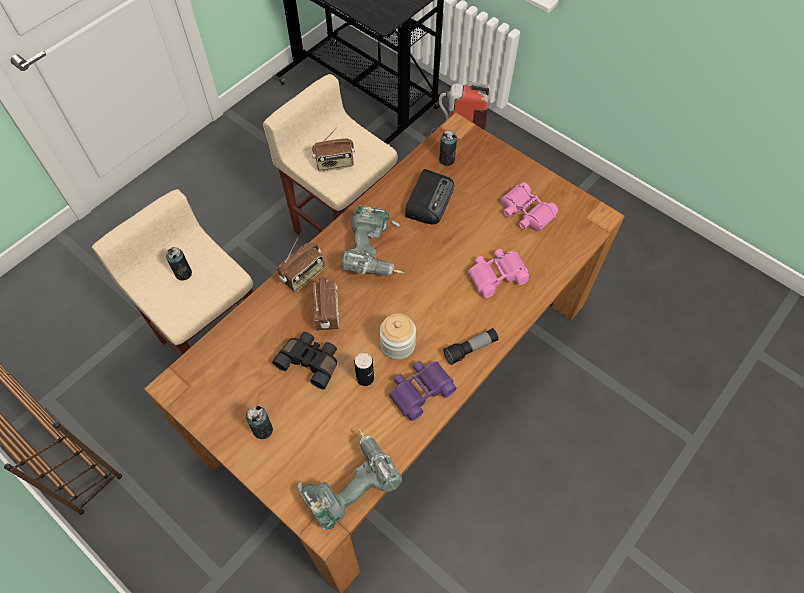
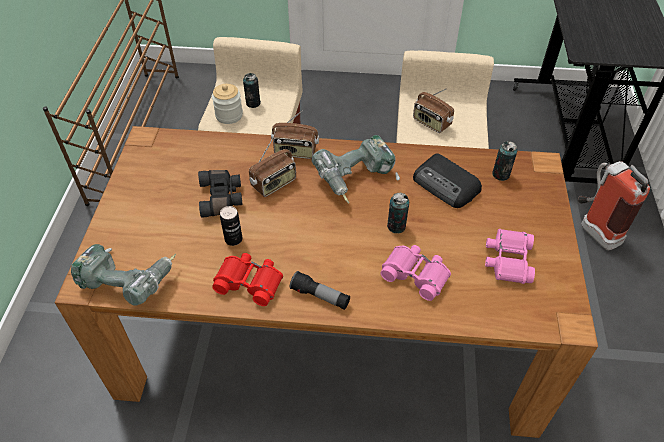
camera: 55 degrees right, 10 degrees down
(263, 430) = (143, 204): can -> can (396, 226)
(397, 345) = (282, 243): jar -> jar (229, 115)
(420, 391) = (249, 282): purple binoculars -> red binoculars
(429, 199) = (446, 185): radio -> radio turned 60 degrees clockwise

